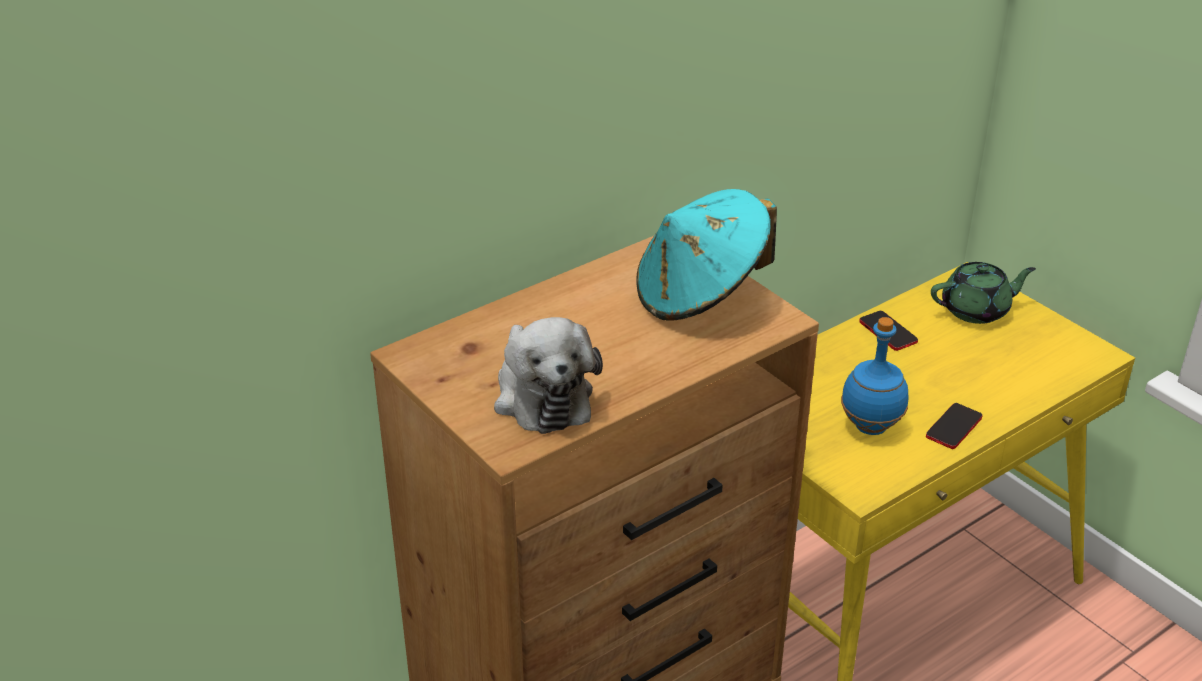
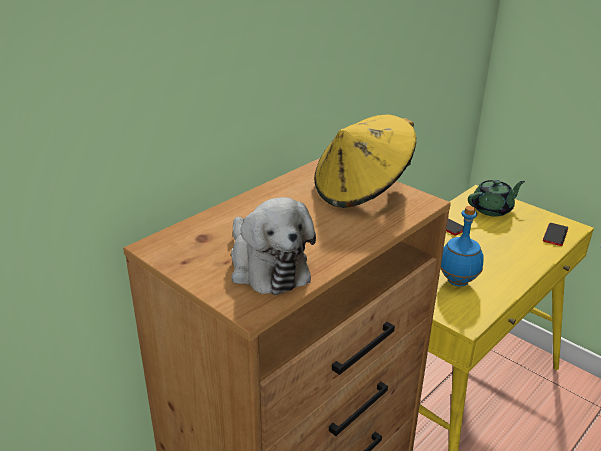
camera: 10 degrees left, 5 degrees down
(700, 294) = (362, 191): turquoise hat -> yellow hat
(954, 427) = (508, 277): phone -> phone (555, 235)

